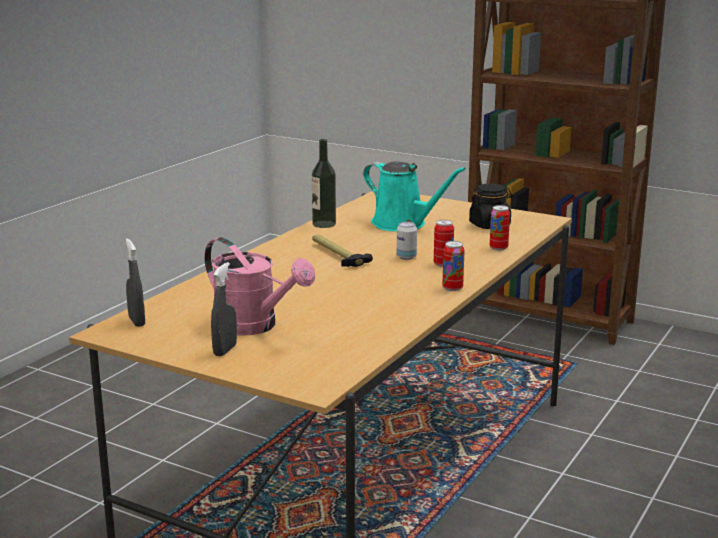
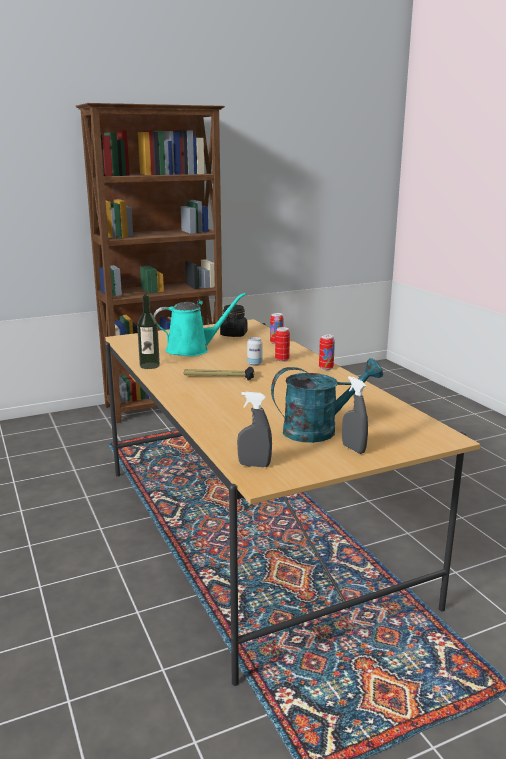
camera: 55 degrees left, 0 degrees up
(255, 326) = (319, 430): pink watering can -> turquoise watering can

